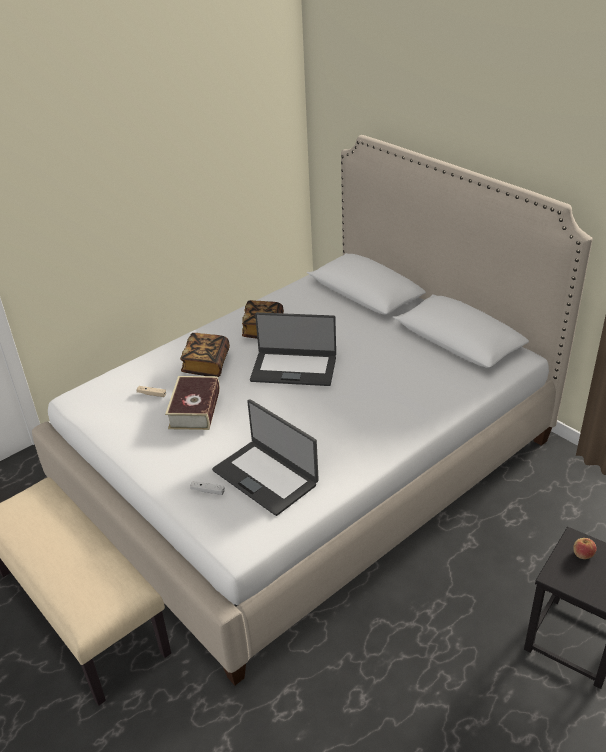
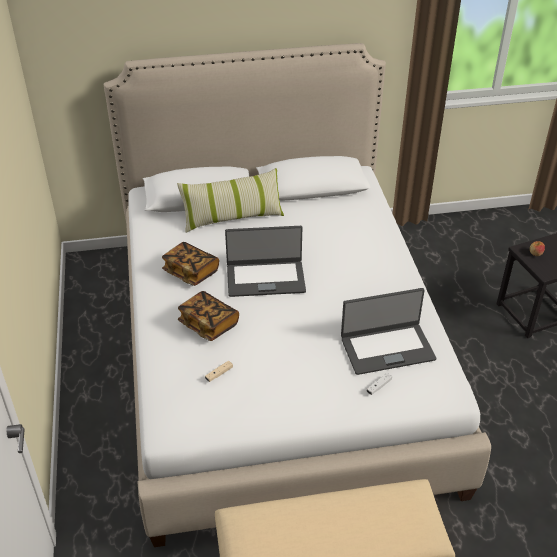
camera: 60 degrees left, 5 degrees up
(195, 409) = (268, 355): book -> none
(294, 368) = (265, 278): laptop -> laptop turned 45 degrees clockwise
(358, 318) = (232, 217): none -> pillow

